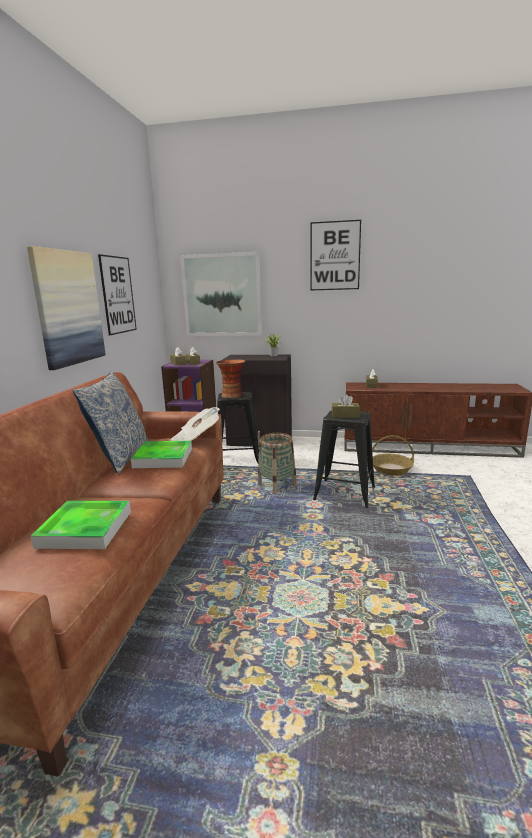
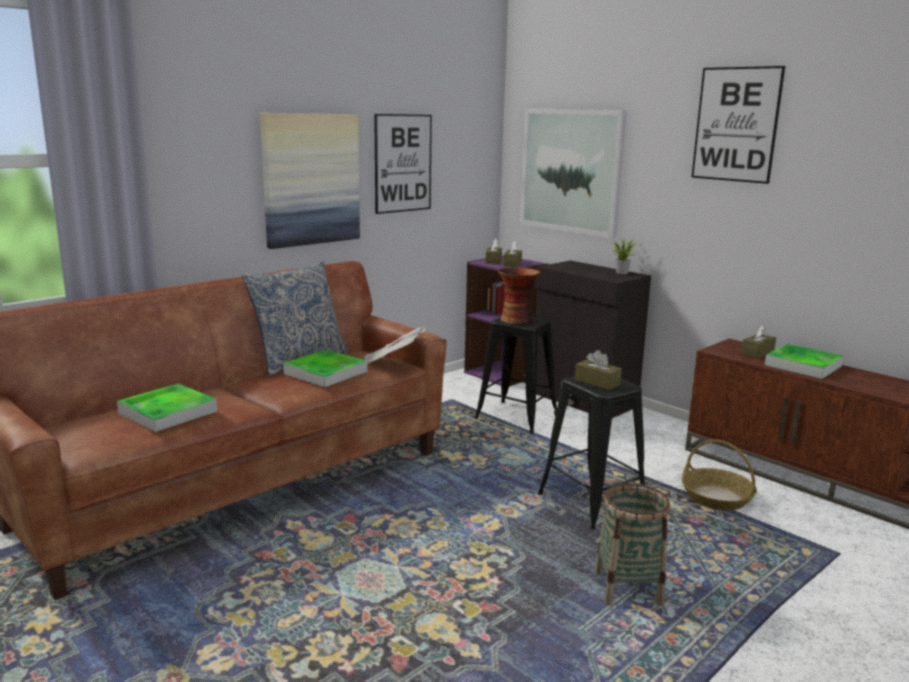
camera: 35 degrees right, 0 degrees up
(276, 485) = (520, 461): basket -> basket (627, 589)
(400, 386) = (803, 365): none -> tray

